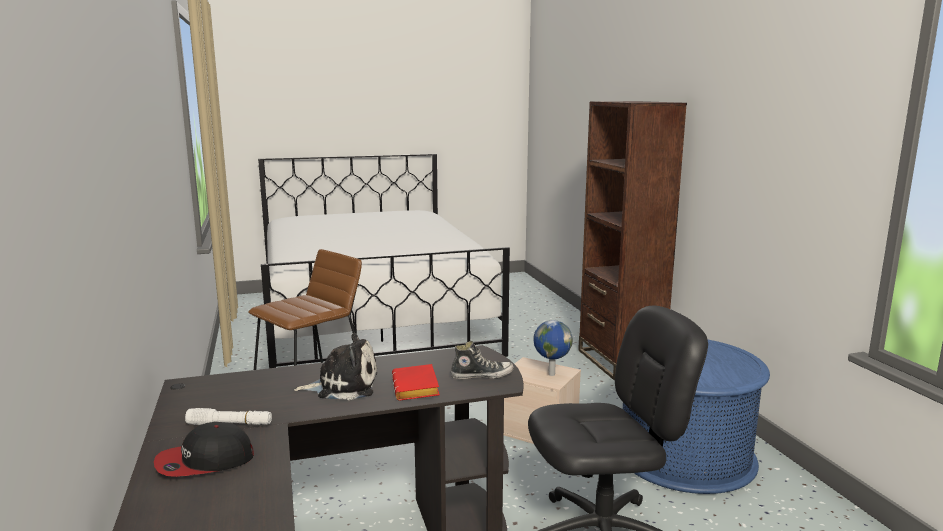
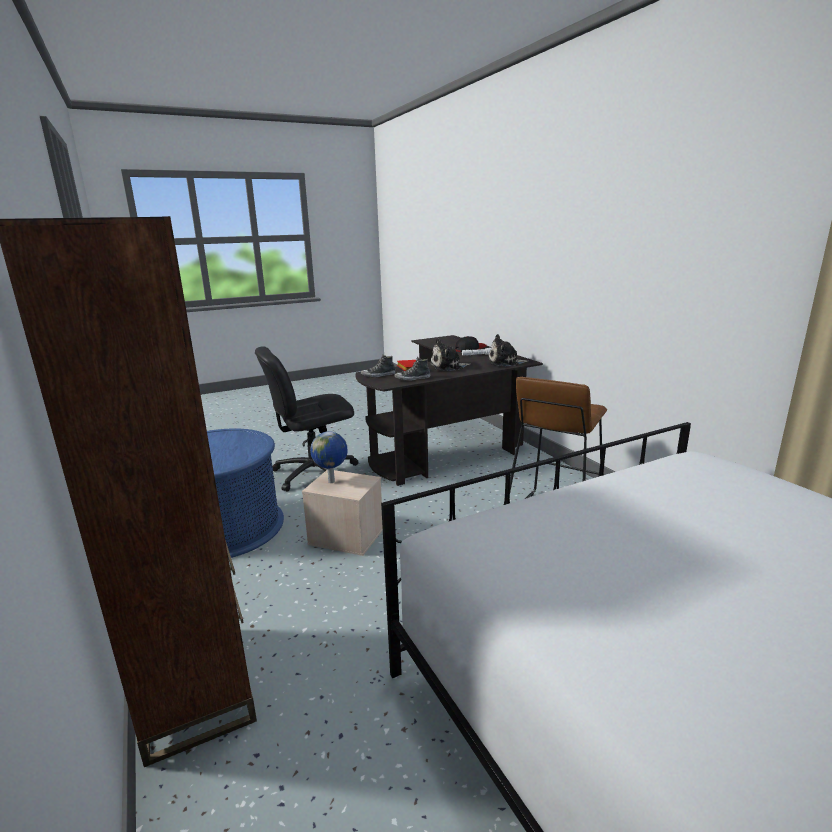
camera: 170 degrees right, 5 degrees up
(226, 387) = (505, 362): none -> plush toy
(429, 360) = (412, 379): none -> shoe

